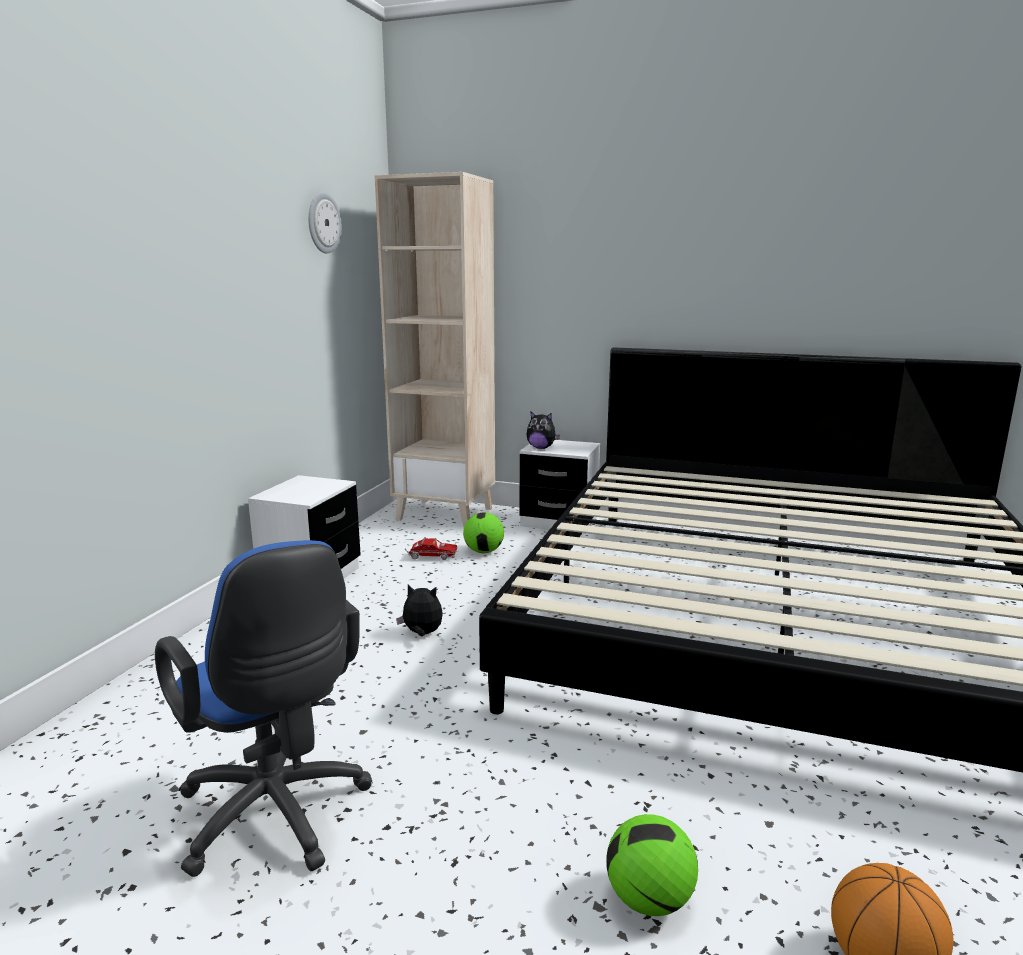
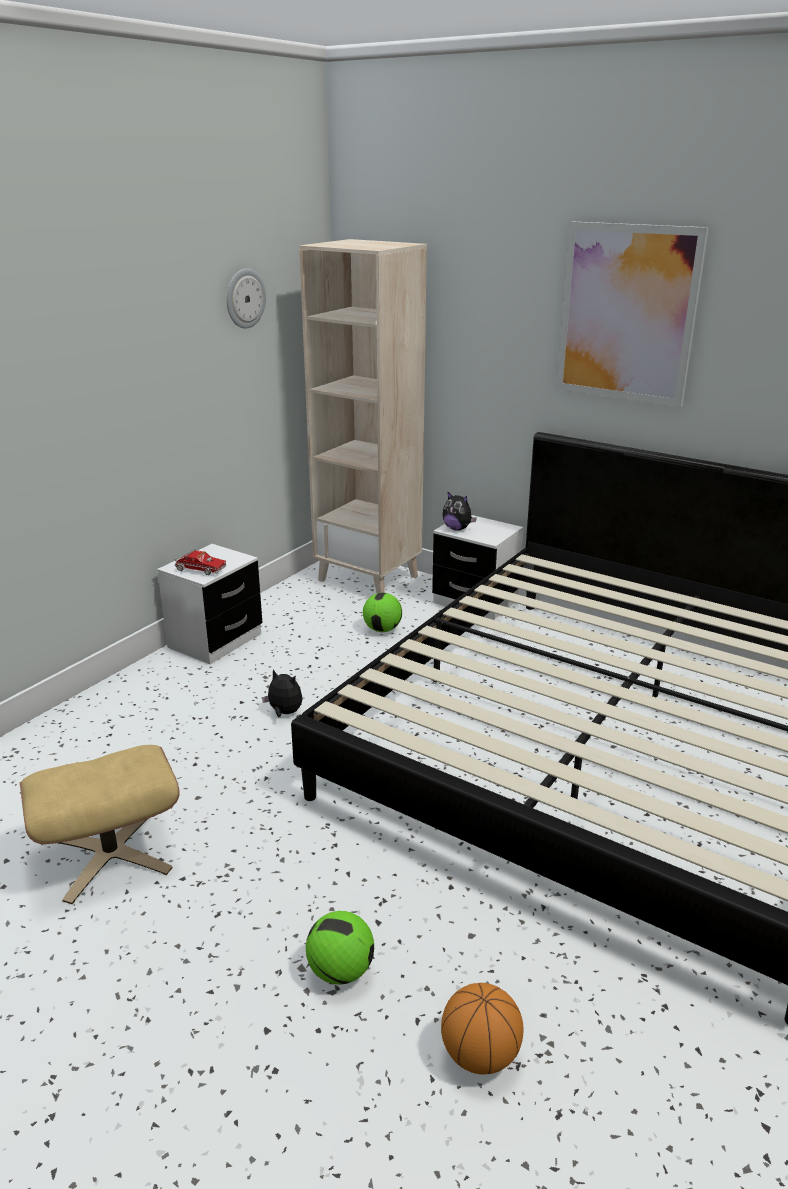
camera: 15 degrees right, 10 degrees up
(277, 817) = (111, 855): blue office chair -> beige ottoman
(430, 557) = (330, 630): toy truck -> toy truck (198, 570)
(694, 227) = (627, 314): none -> picture

